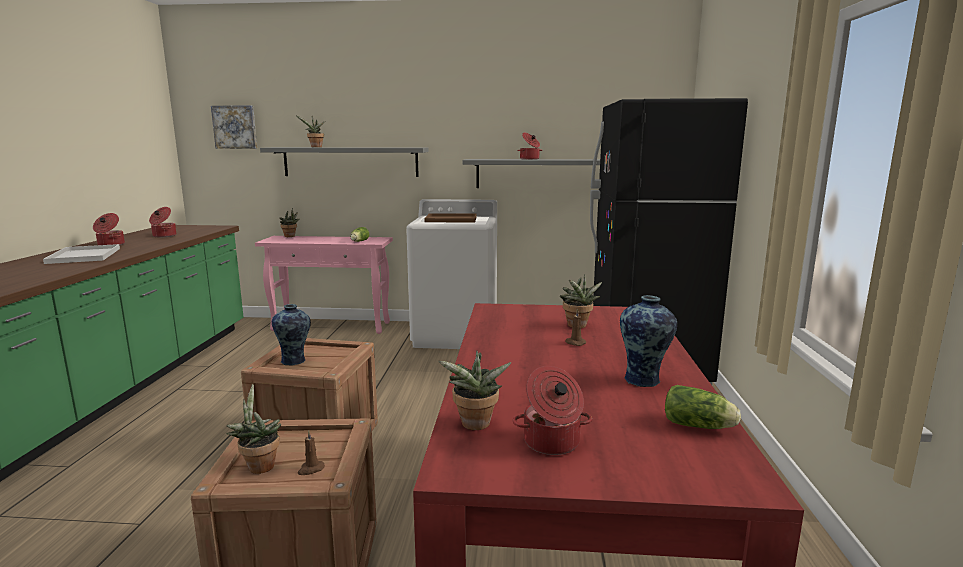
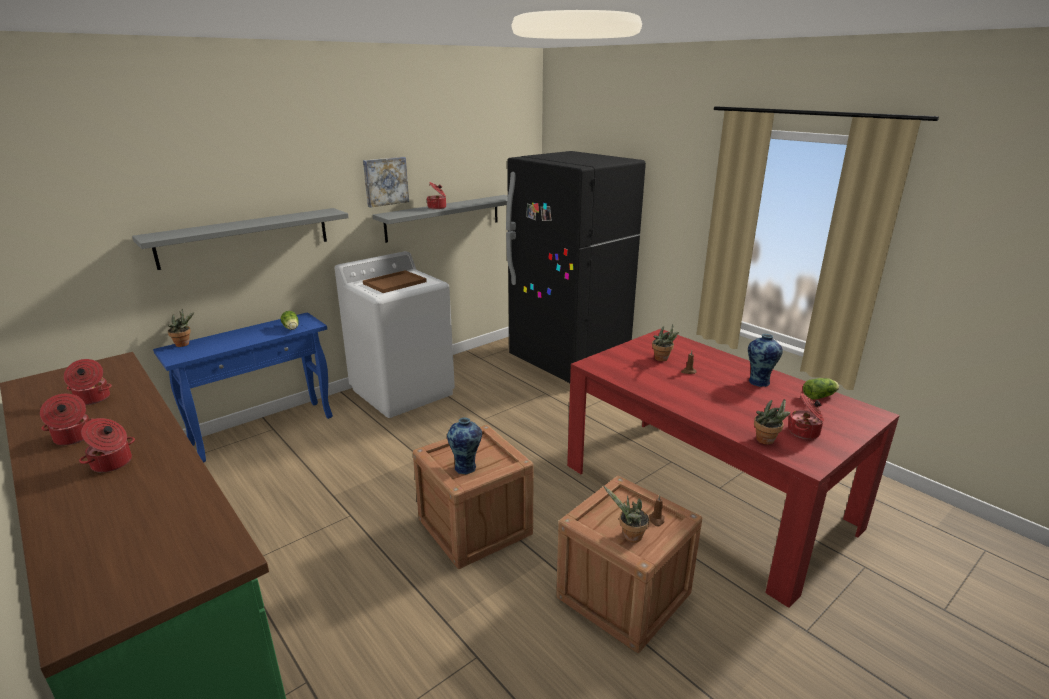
camera: 45 degrees left, 10 degrees up
(84, 256) = (112, 463): white tray -> cooking pot
(235, 127) = (63, 216): picture -> picture (385, 181)
(315, 147) = (209, 228): potted plant -> none
(332, 326) = (264, 430): pink console table -> blue console table

